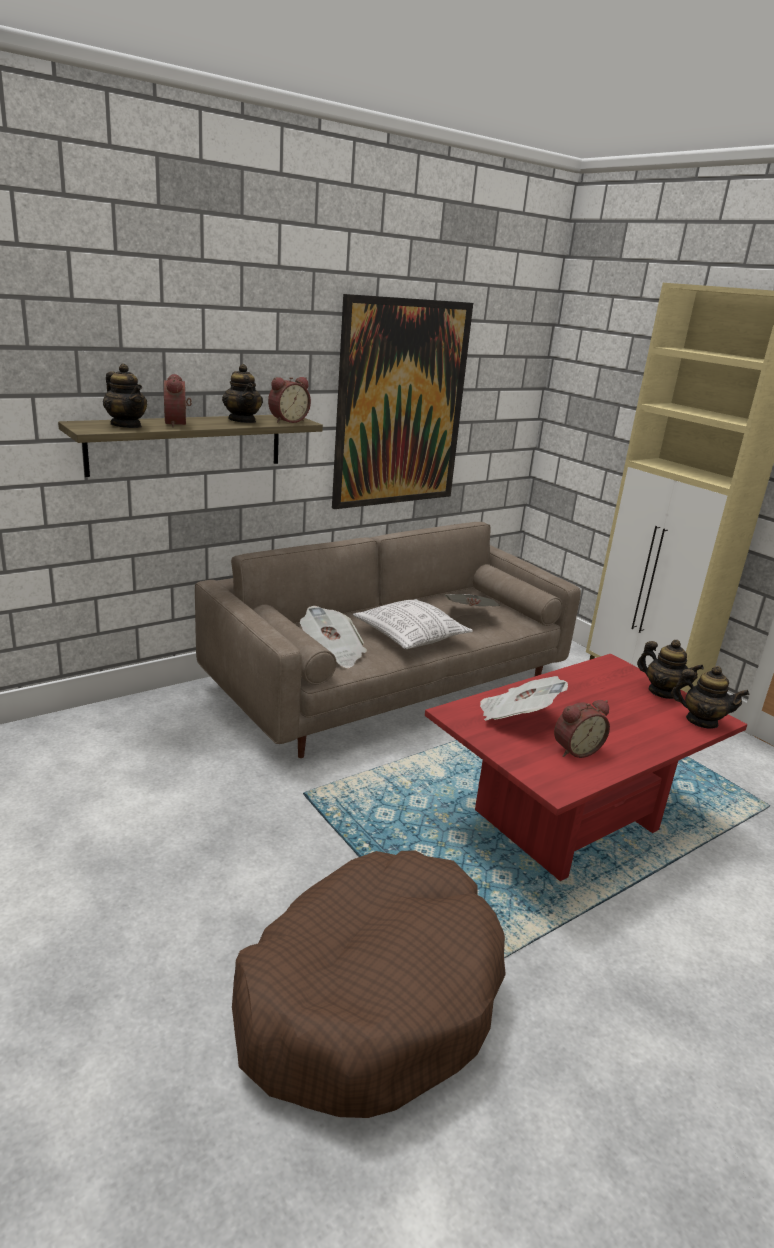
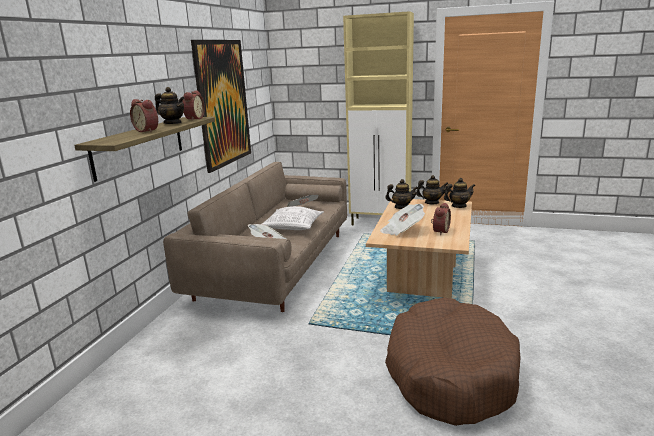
camera: 35 degrees left, 5 degrees down
(126, 426) = (124, 137): teapot -> teapot (401, 207)
(566, 821) = (422, 278): red coffee table -> beige coffee table

